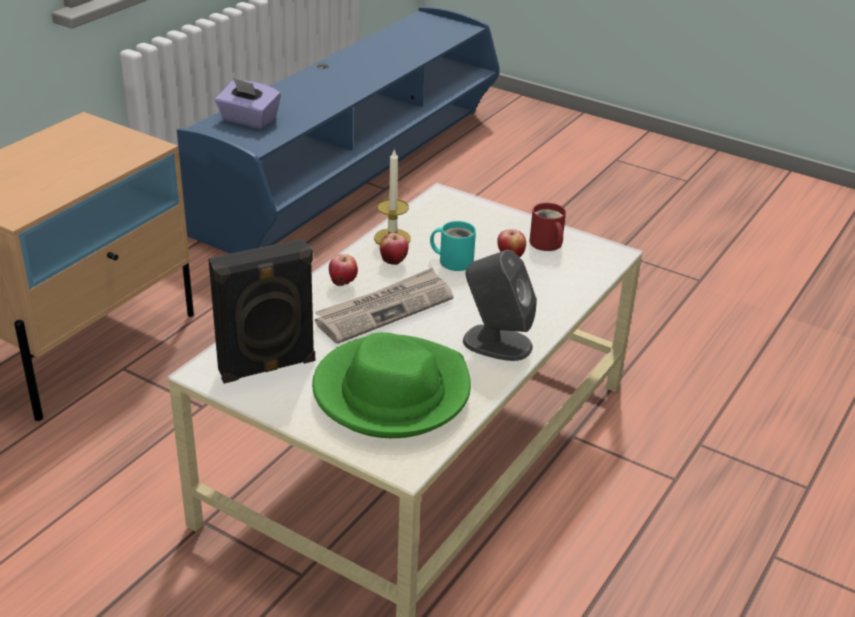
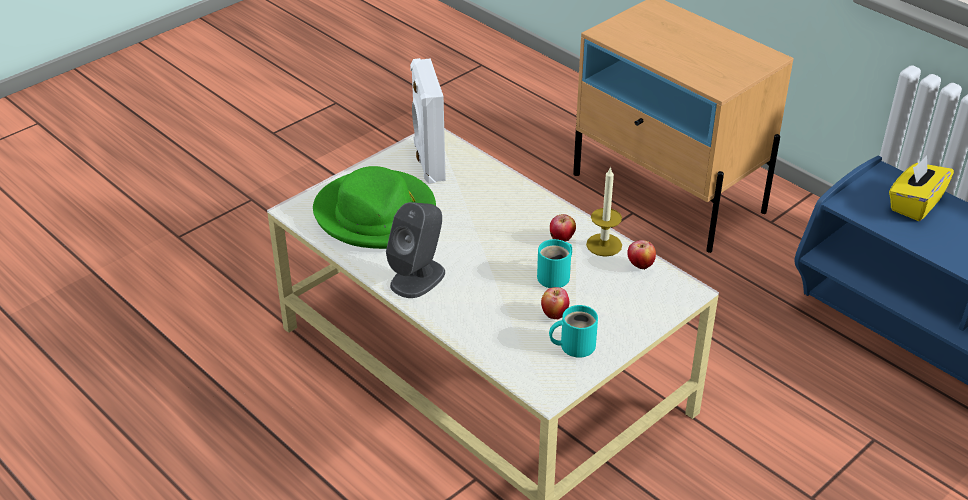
camera: 105 degrees right, 5 degrees up
(248, 120) = (914, 204): purple tissue box -> yellow tissue box
(268, 368) = (427, 162): black speaker -> white speaker
(343, 283) = (532, 208): apple -> apple (640, 266)
(385, 309) = (487, 225): newspaper -> none
(546, 244) = (574, 345): red mug -> turquoise mug

